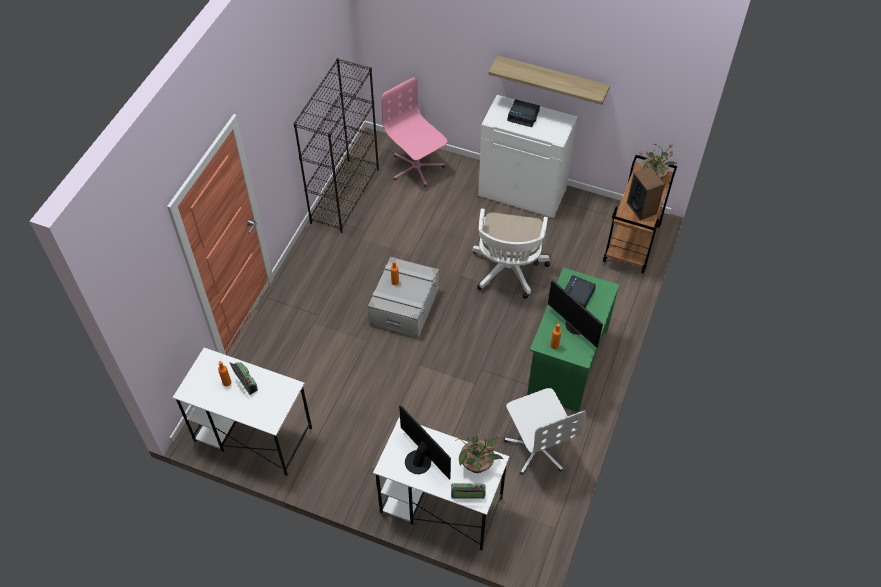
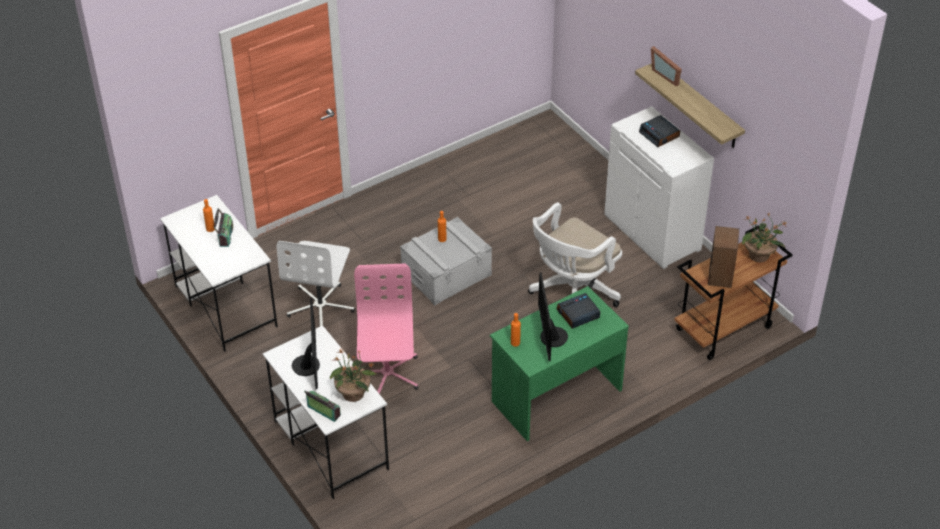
camera: 35 degrees right, 10 degrees down
(345, 195) = (477, 157): black bookcase -> none
(416, 168) = (566, 164): pink office chair -> pink office chair (386, 374)
(514, 64) = (666, 74): none -> picture frame
(538, 447) = (460, 448): white office chair -> white office chair (321, 306)

